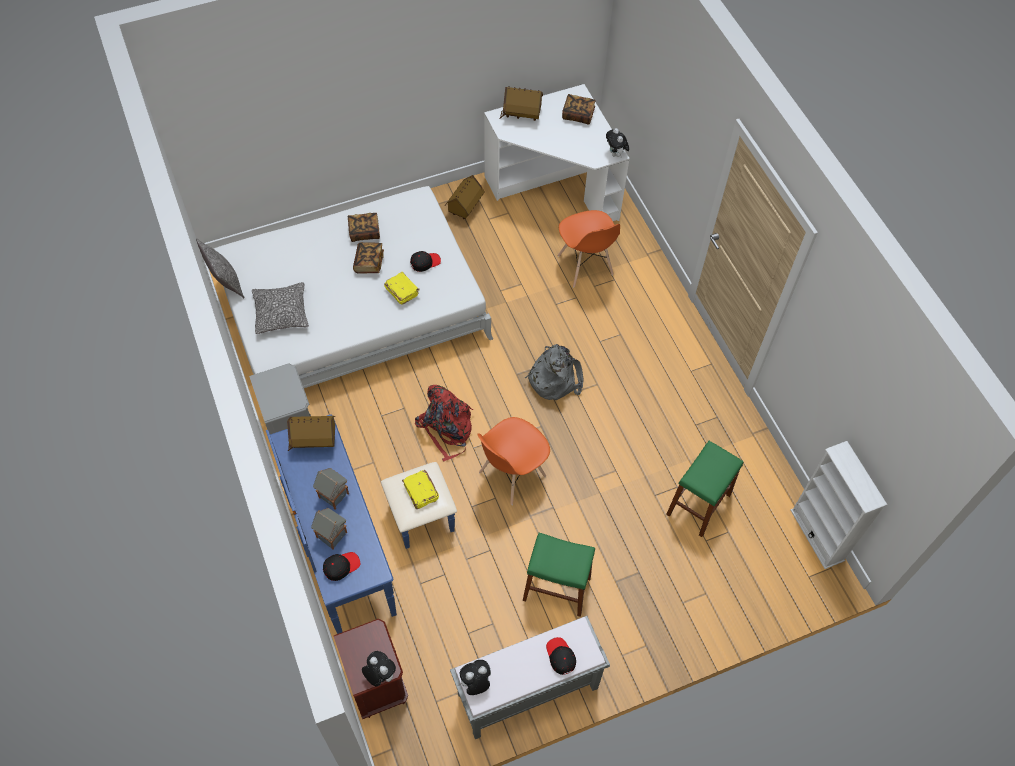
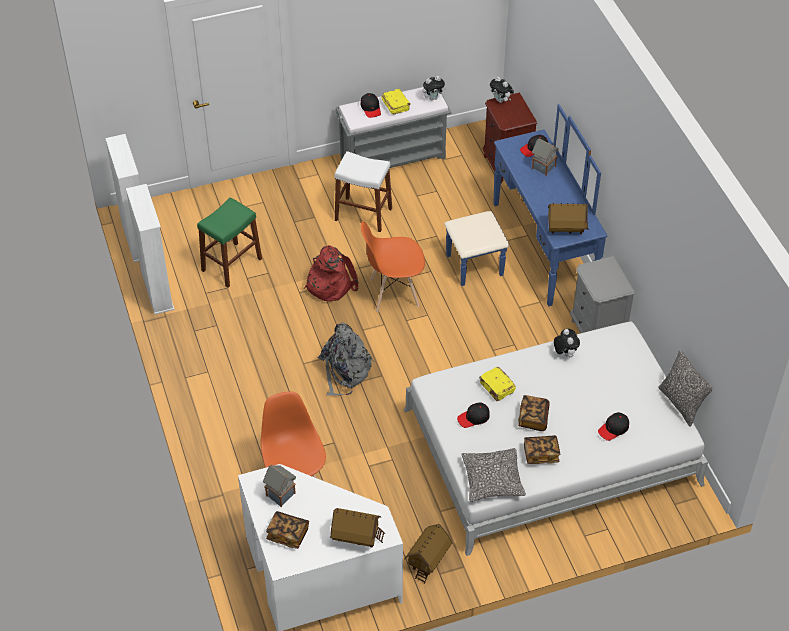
camera: 175 degrees left, 10 degrees down
(281, 313) = (618, 373): pillow -> pillow (492, 480)
(294, 255) = (613, 429): none -> black cap
(333, 495) = (545, 191): toy house -> toy house (281, 495)
(420, 493) = (474, 229): yellow book -> yellow book (395, 105)
(446, 428) = (452, 331): red backpack -> red backpack (329, 283)
(512, 474) = (393, 292): orange chair -> orange chair turned 150 degrees counterclockwise
(556, 588) = (363, 214): green stool -> white stool
(616, 154) = (252, 480): plush toy -> plush toy (565, 353)
(771, 465) = (157, 291): none -> white bookcase

